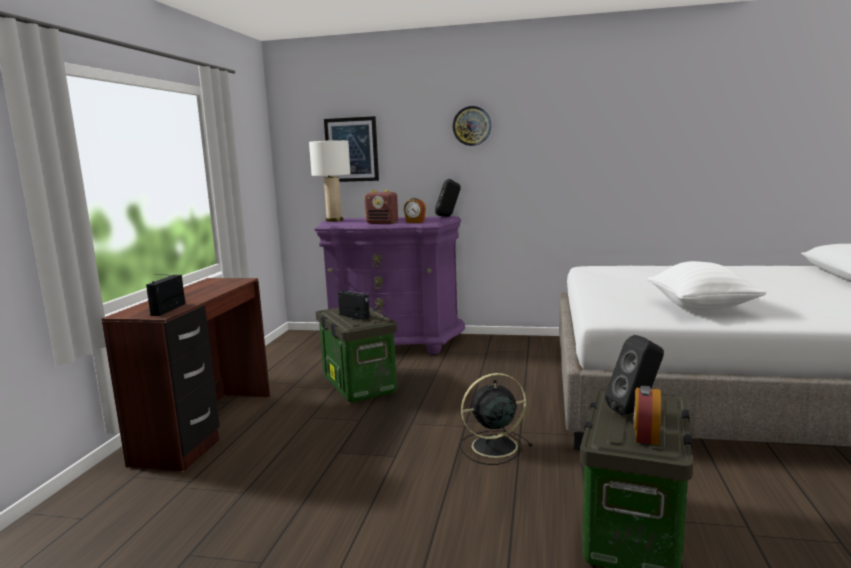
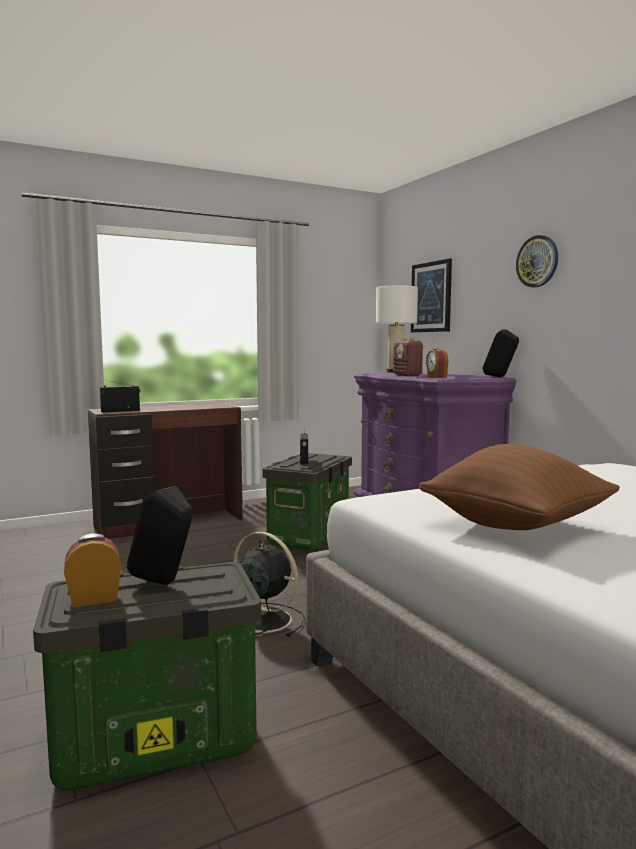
camera: 50 degrees right, 5 degrees down
(701, 308) = (516, 526): white pillow -> brown pillow

